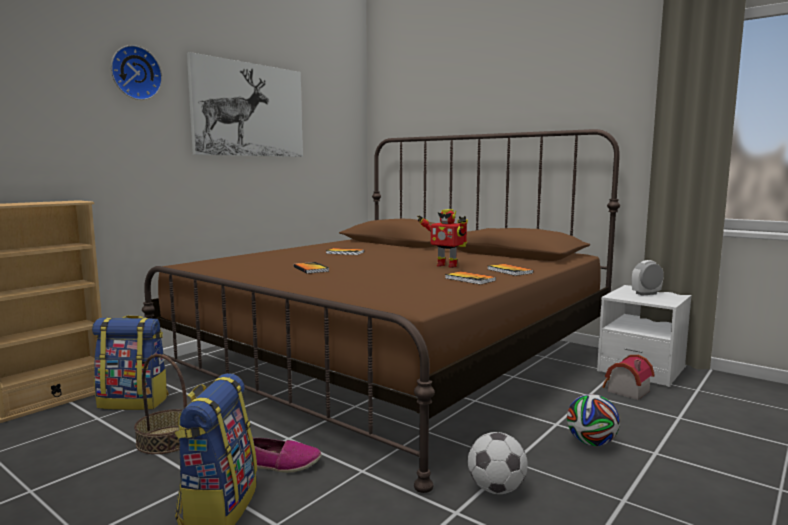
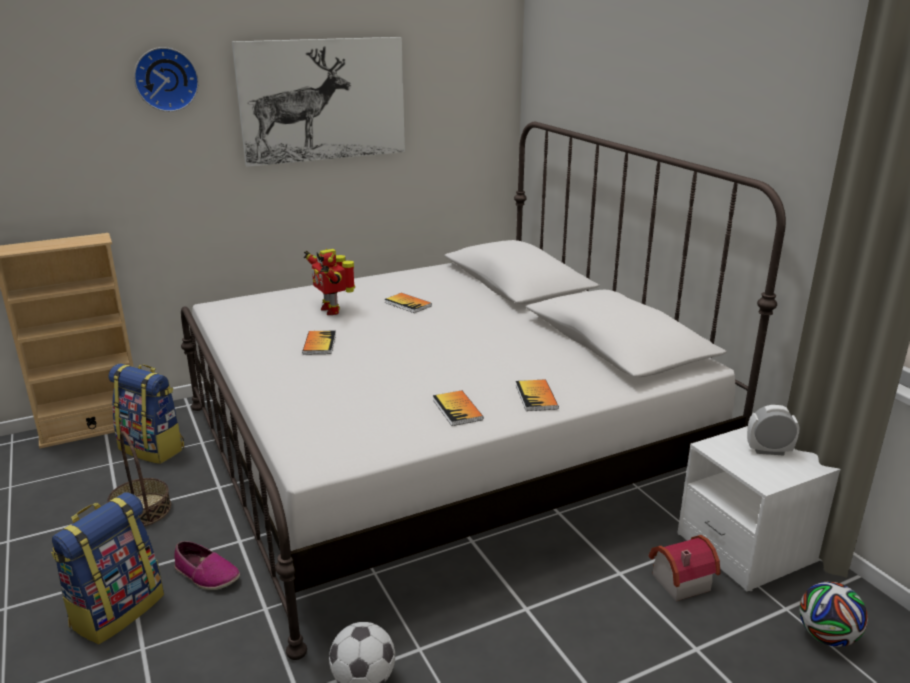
camera: 25 degrees right, 15 degrees up
(391, 361) = (440, 449): brown bed -> white bed
(446, 265) = (480, 364): toy robot -> toy robot (332, 310)
(591, 443) = (535, 652): football -> football (826, 636)

